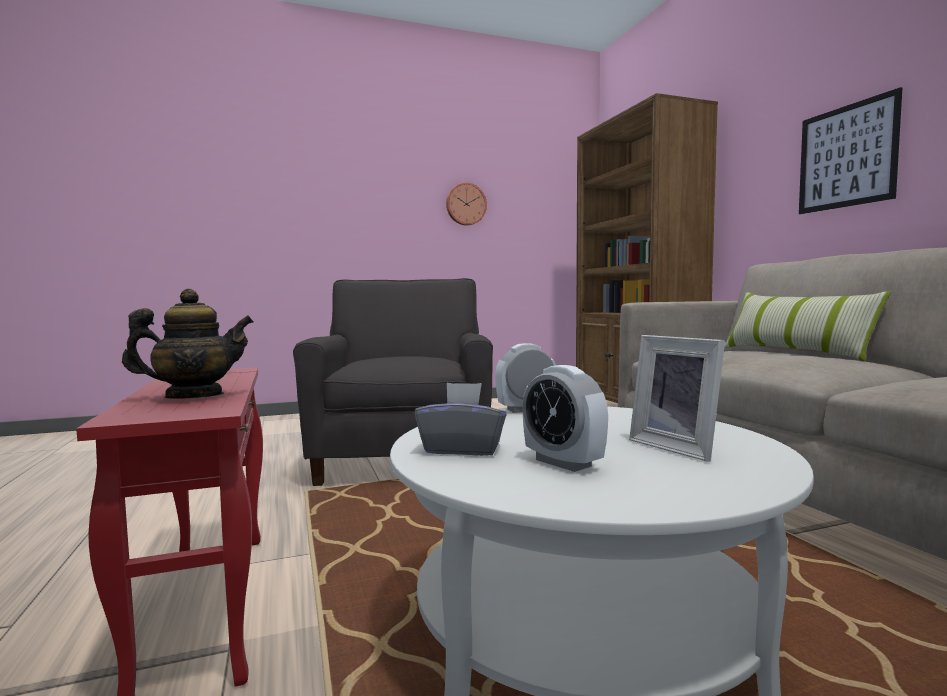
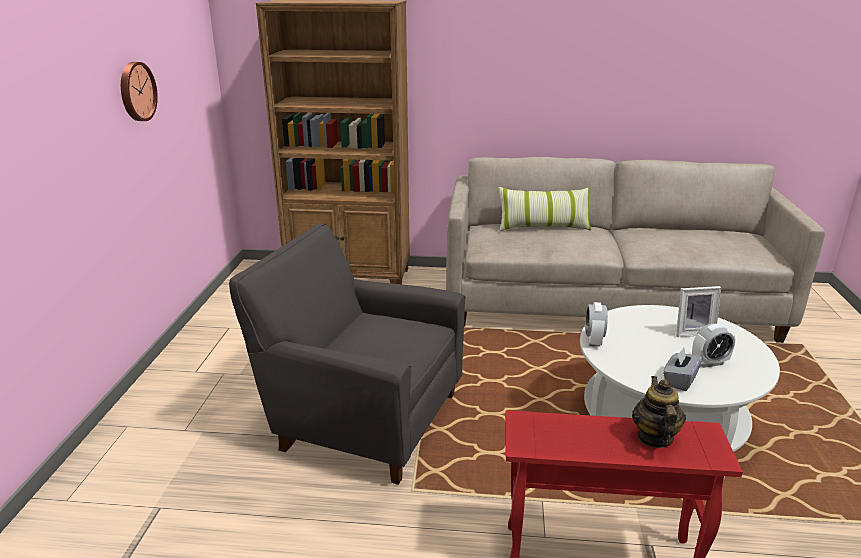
camera: 65 degrees left, 20 degrees up
(846, 156) = (518, 79): picture -> none

